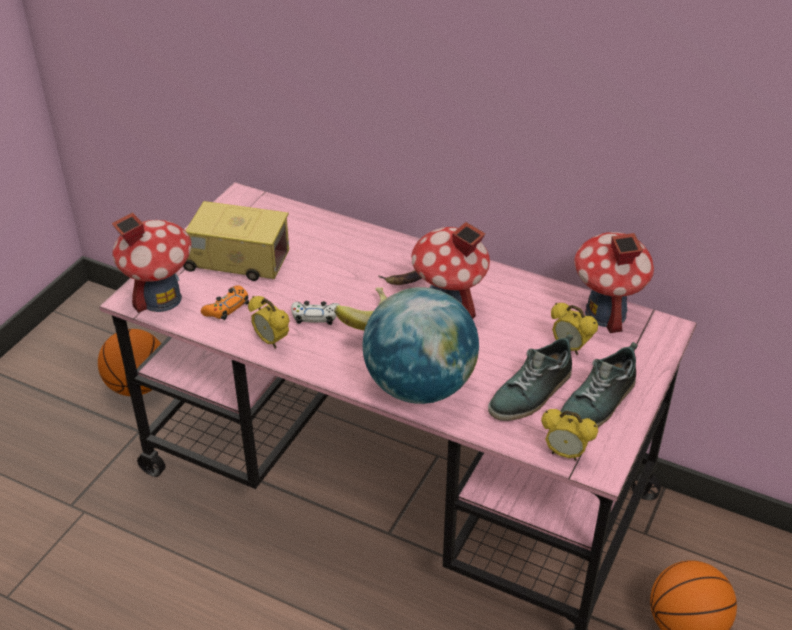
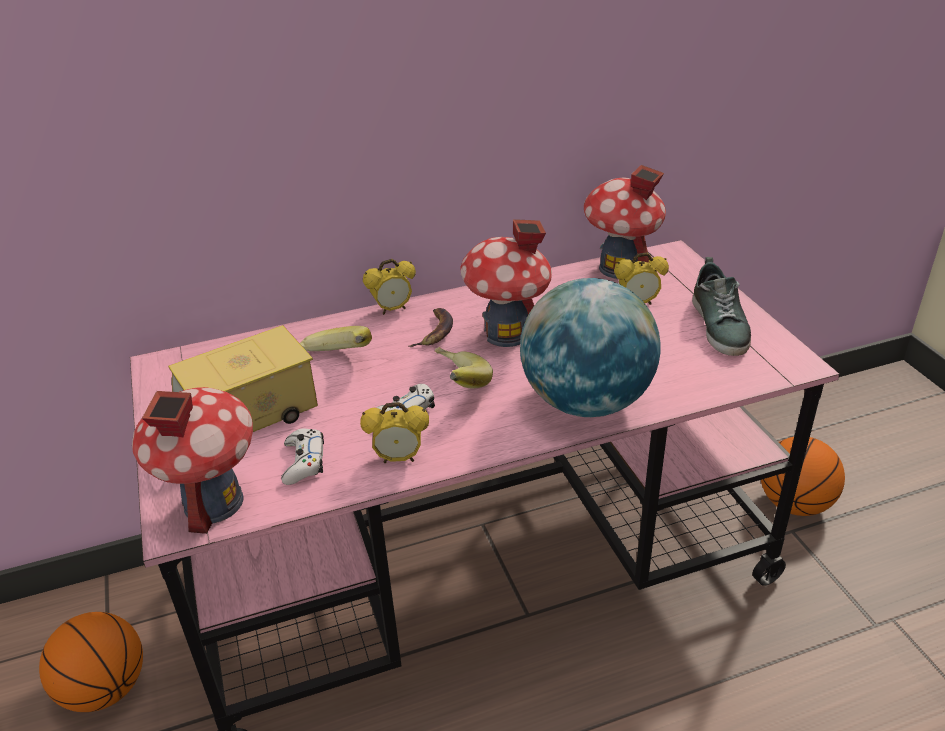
camera: 45 degrees left, 5 degrees down
(226, 308) = (304, 462): orange game controller -> white game controller
(322, 256) = (330, 363): none -> banana
(532, 393) = (669, 349): shoe -> none
(565, 453) = (762, 371): alarm clock -> alarm clock (392, 309)

